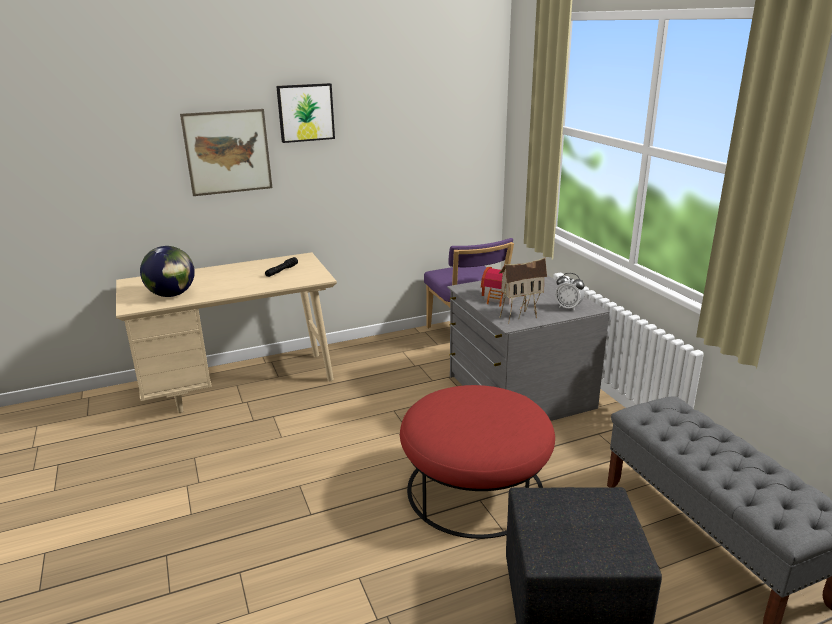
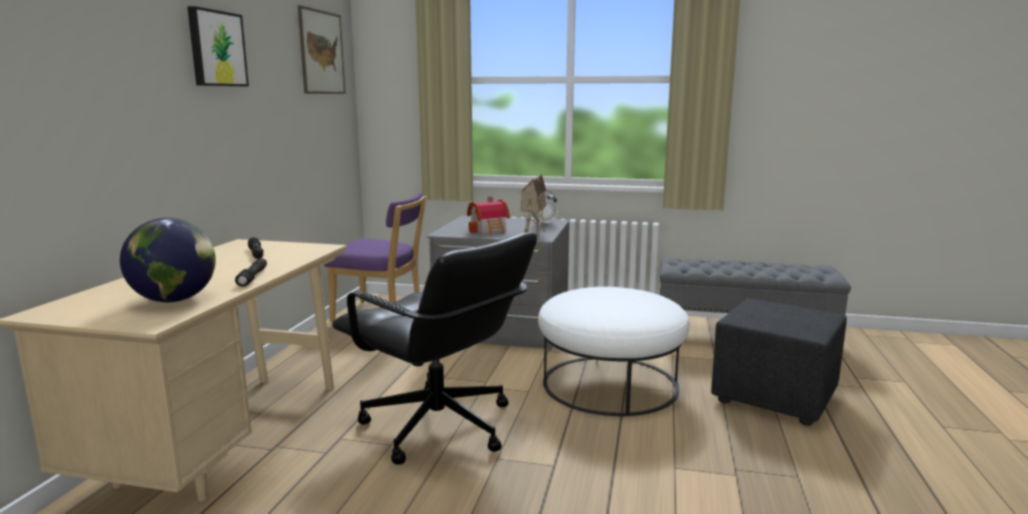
camera: 55 degrees left, 10 degrees down
(228, 152) = (140, 93): picture -> picture (322, 52)
(230, 292) = (253, 277): none -> black flashlight
(319, 443) = (438, 427): none -> black office chair
(475, 489) = (610, 383): red ottoman -> white ottoman

